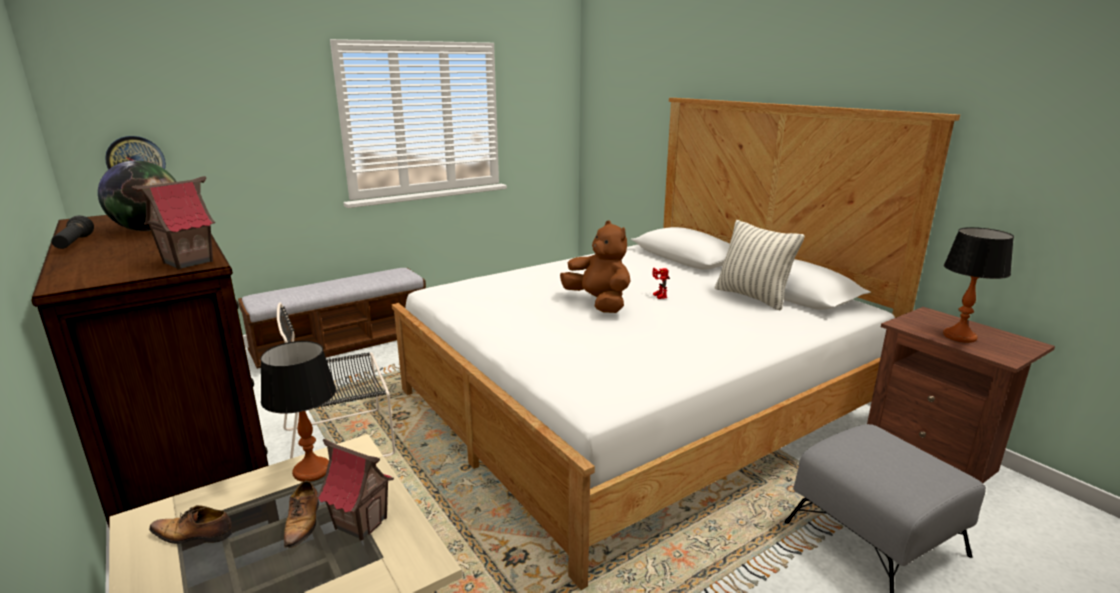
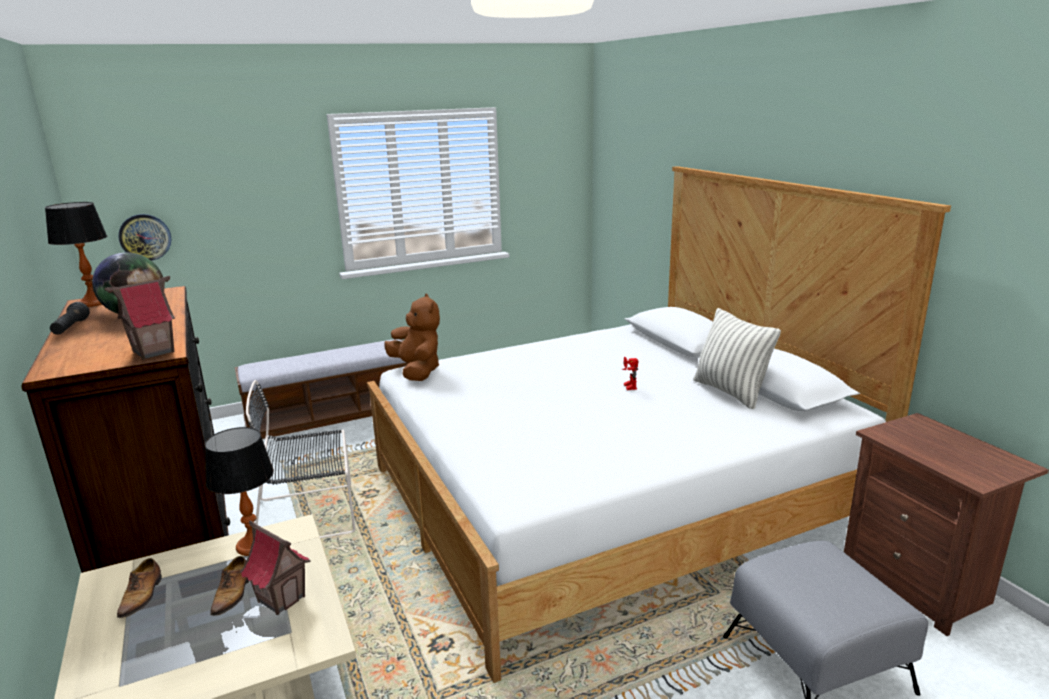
camera: 10 degrees right, 0 degrees up
(193, 535) = (142, 596): shoe -> shoe turned 105 degrees counterclockwise
(599, 303) = (562, 392): brown plush toy -> brown plush toy (417, 371)
(959, 336) = (938, 451): table lamp -> table lamp (94, 303)

